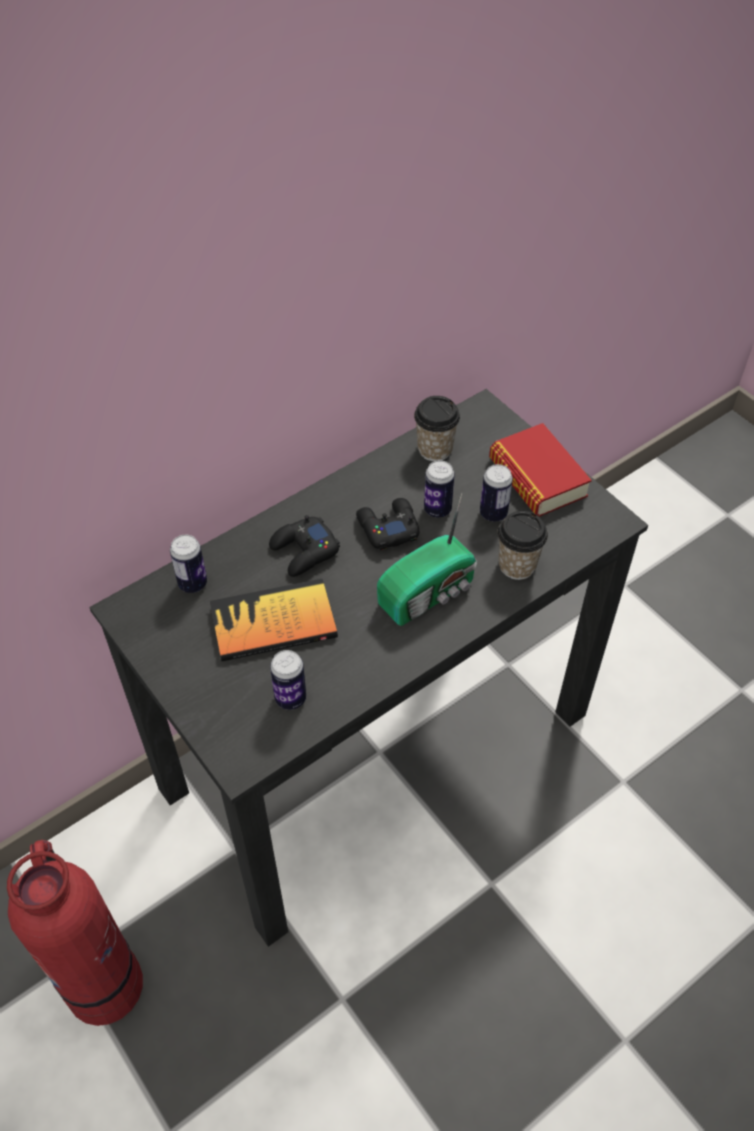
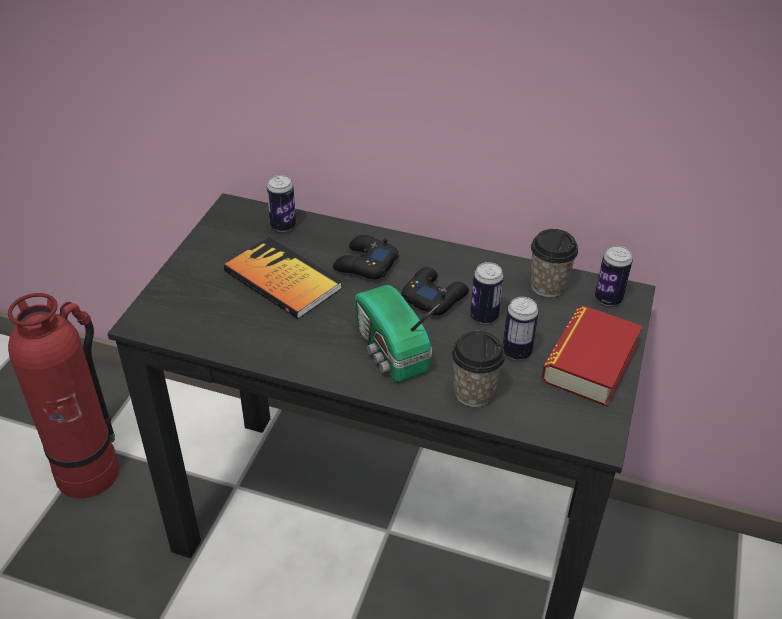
camera: 55 degrees right, 10 degrees down
(290, 698) = (219, 321): can -> can (608, 299)
(429, 593) = (390, 351): radio -> radio turned 45 degrees clockwise

